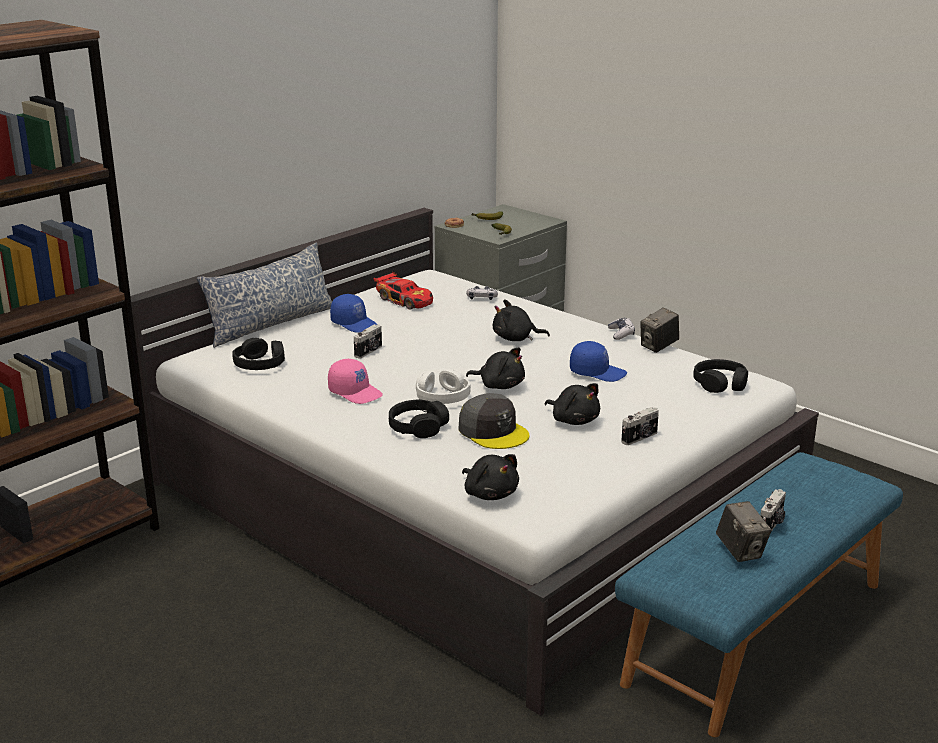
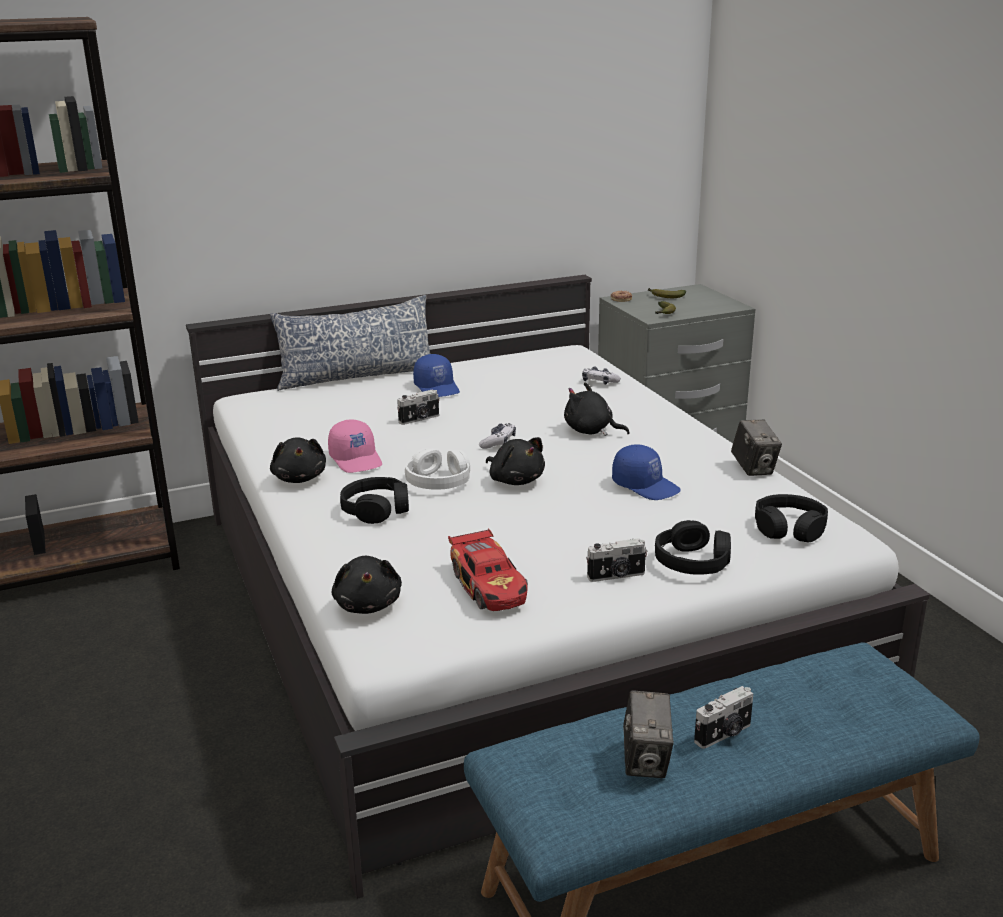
camera: 25 degrees right, 0 degrees up
(260, 364) = (299, 414): black headphones -> black headphones (693, 562)
(405, 300) = (515, 372): toy car -> toy car (490, 585)
(493, 431) = (448, 531): grey cap -> none
(573, 420) = (558, 537): black plush toy -> black plush toy (300, 478)
(621, 333) = (722, 445): game controller -> game controller (498, 442)
(658, 347) = (754, 469): camera -> camera turned 90 degrees counterclockwise

